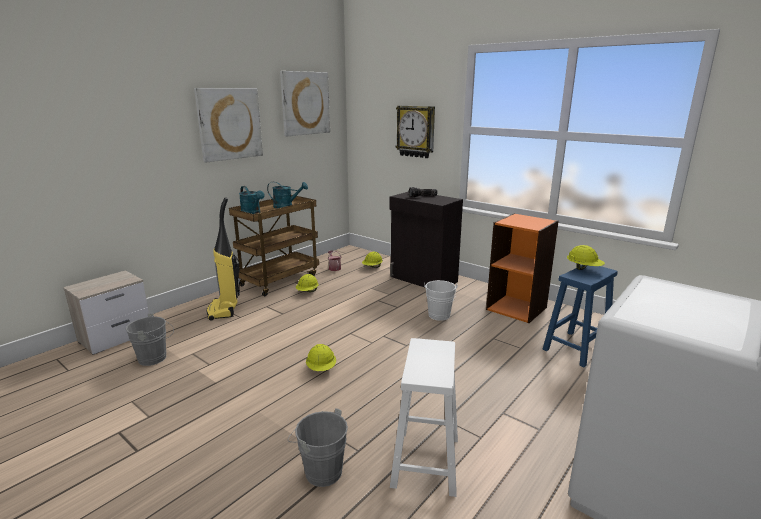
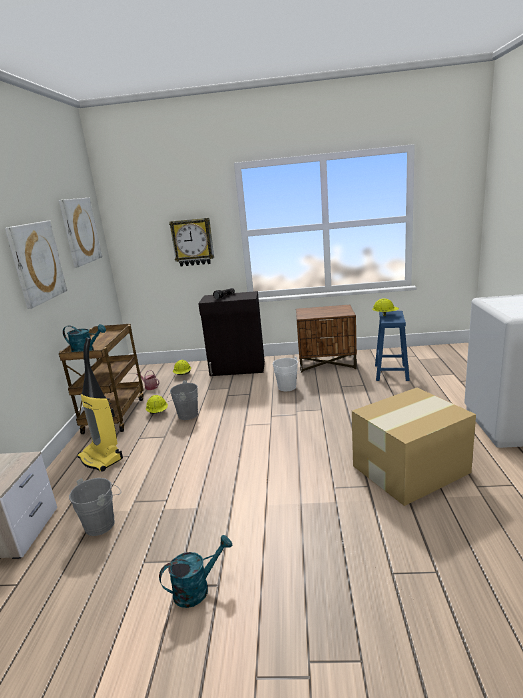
camera: 35 degrees left, 0 degrees up
(286, 206) = (105, 337): turquoise watering can -> turquoise watering can (197, 588)
(320, 470) = (365, 509): grey bucket -> grey bucket (185, 415)
(321, 369) = (264, 456): yellow hard hat -> none
(426, 462) = (411, 469): white stool -> cardboard box
(517, 308) = (327, 363): orange bookcase -> brown nightstand

